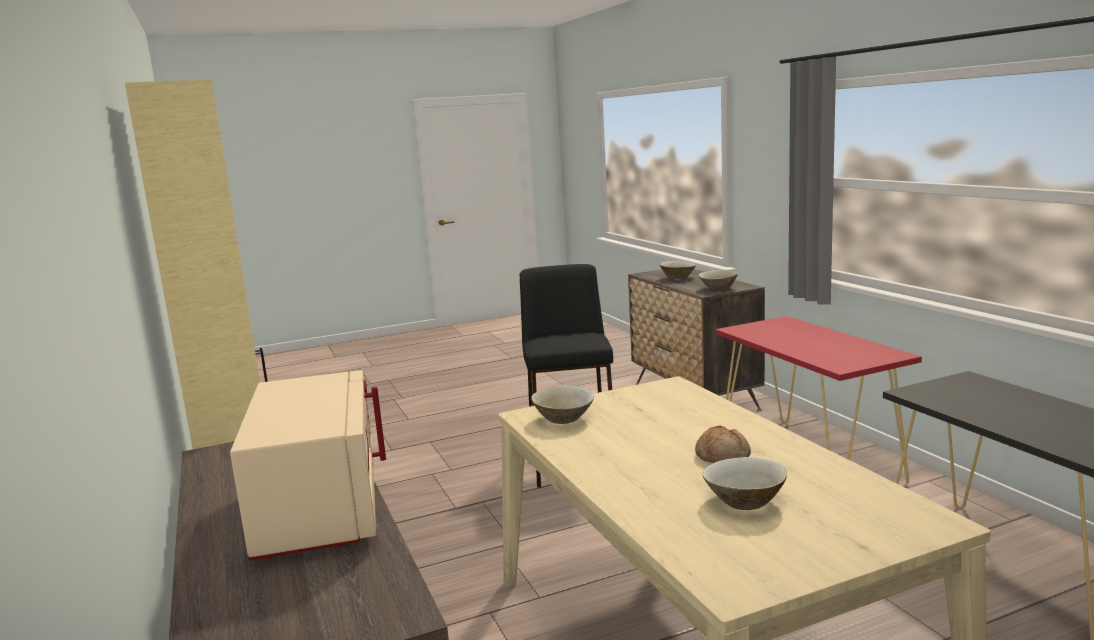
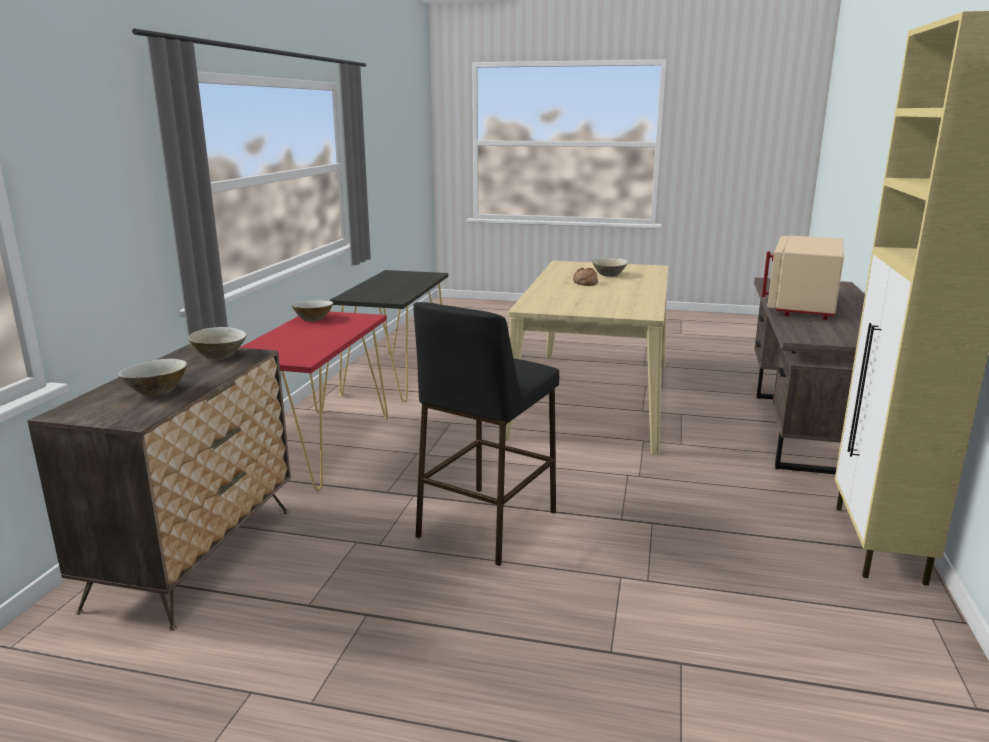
camera: 145 degrees left, 5 degrees up
(563, 419) = (628, 308): beige bowl -> beige bowl (313, 319)

